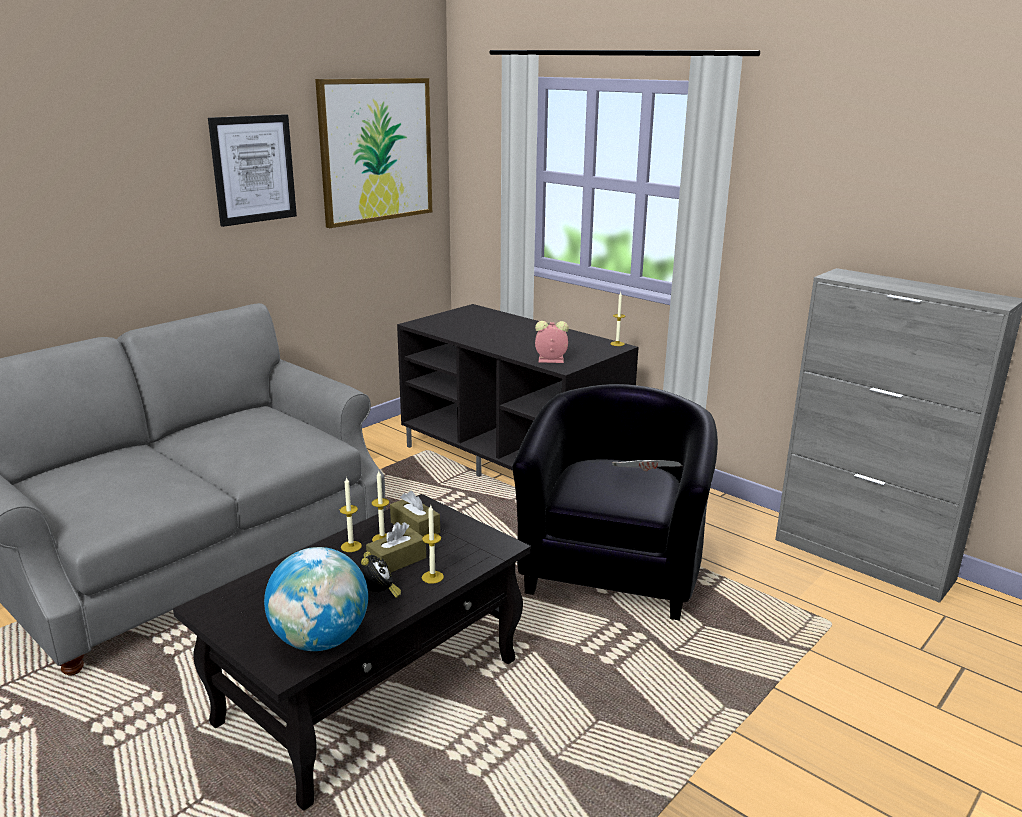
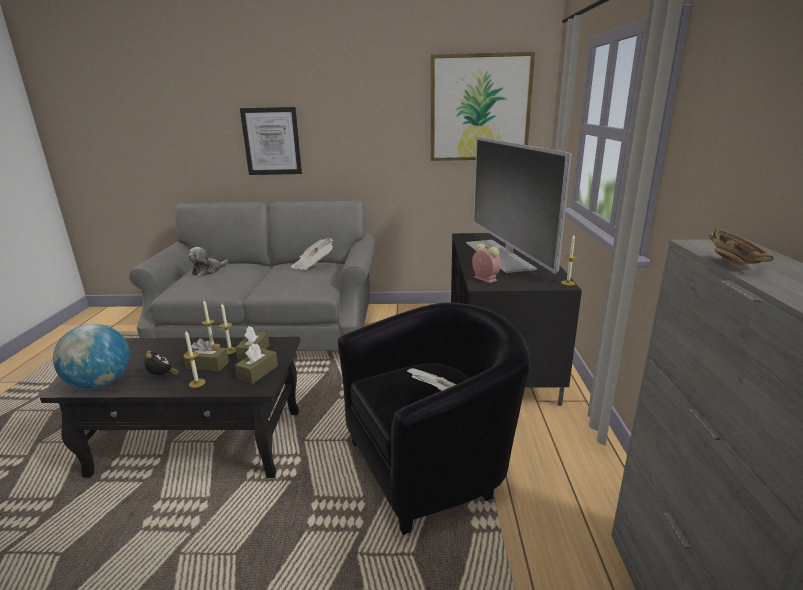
camera: 50 degrees right, 0 degrees up
(94, 478) = (208, 271): none -> plush toy
(252, 417) = (313, 265): none -> newspaper
(253, 169) = (378, 116): picture -> picture (272, 141)
(378, 594) = (163, 377): alarm clock -> alarm clock turned 75 degrees counterclockwise
(467, 538) = (258, 372): none -> brown tissue box
(506, 335) = (500, 255): none -> television
(880, 285) = (734, 265): none -> bowl

